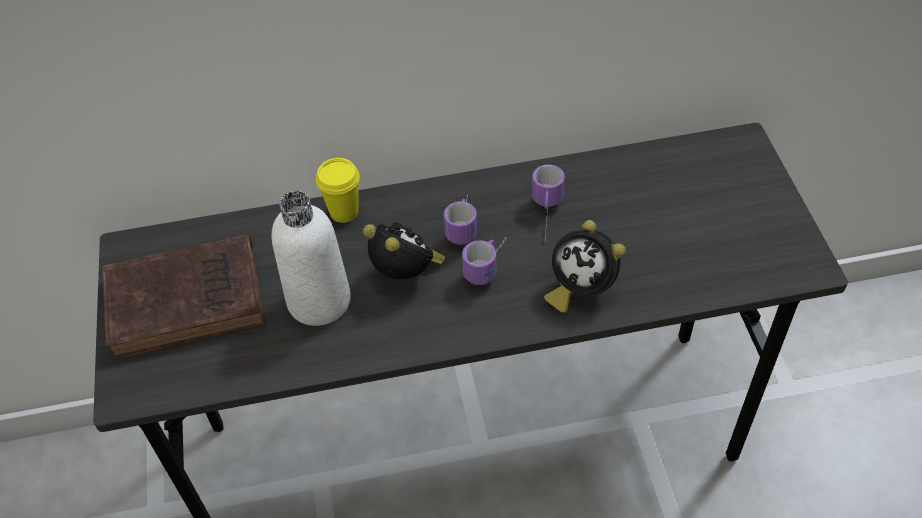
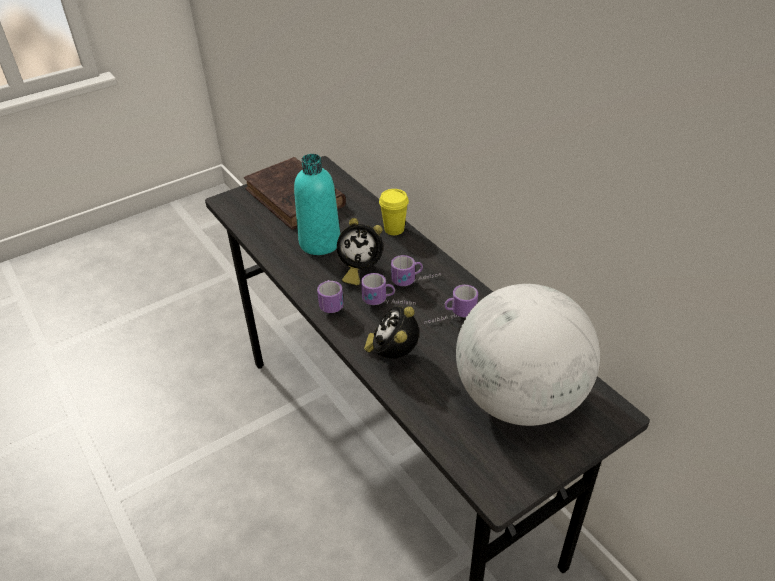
camera: 65 degrees right, 10 degrees down
(319, 301) = (320, 243): white bottle -> turquoise bottle
(407, 274) = (359, 270): alarm clock -> alarm clock turned 75 degrees clockwise
(450, 323) = (330, 301): none -> mug
(696, 204) = (519, 399): none -> globe

